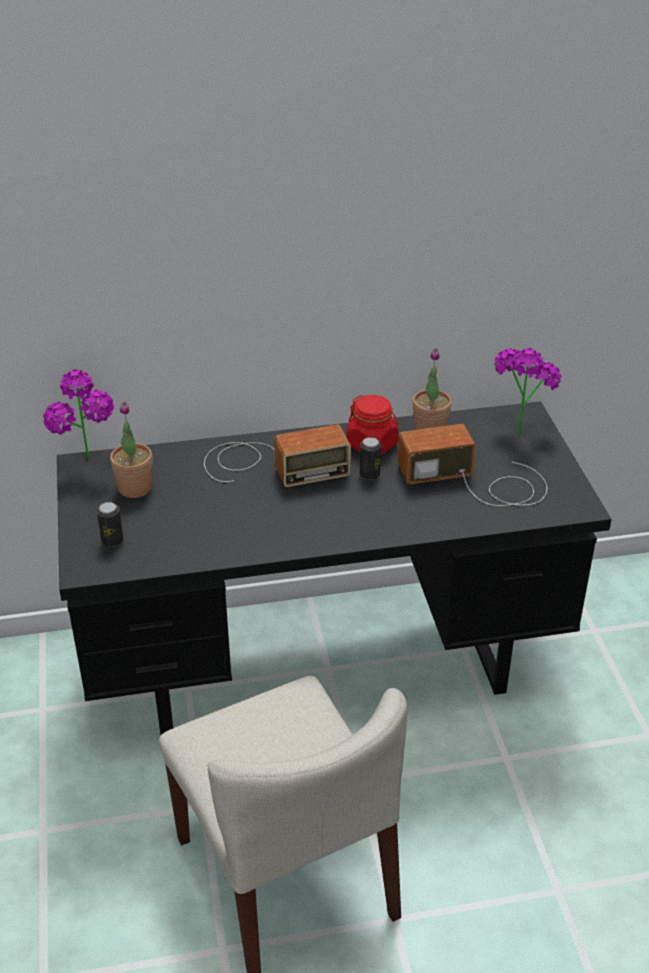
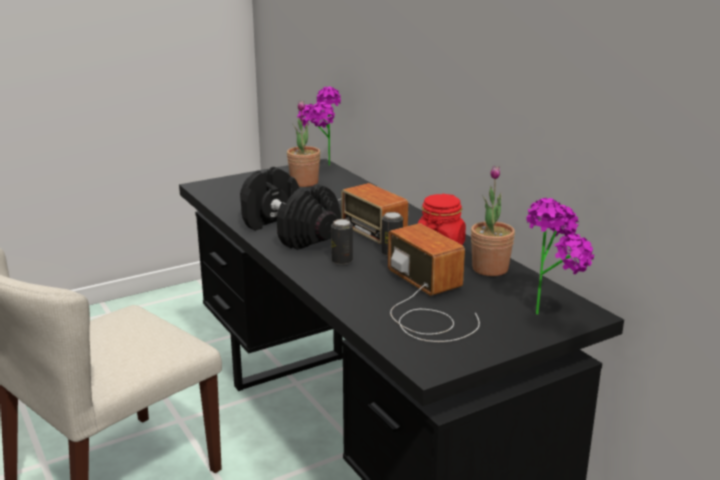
camera: 70 degrees right, 15 degrees down
(112, 541) = (238, 187): can -> can (342, 261)
(278, 526) = (289, 231): none -> black dumbbell

